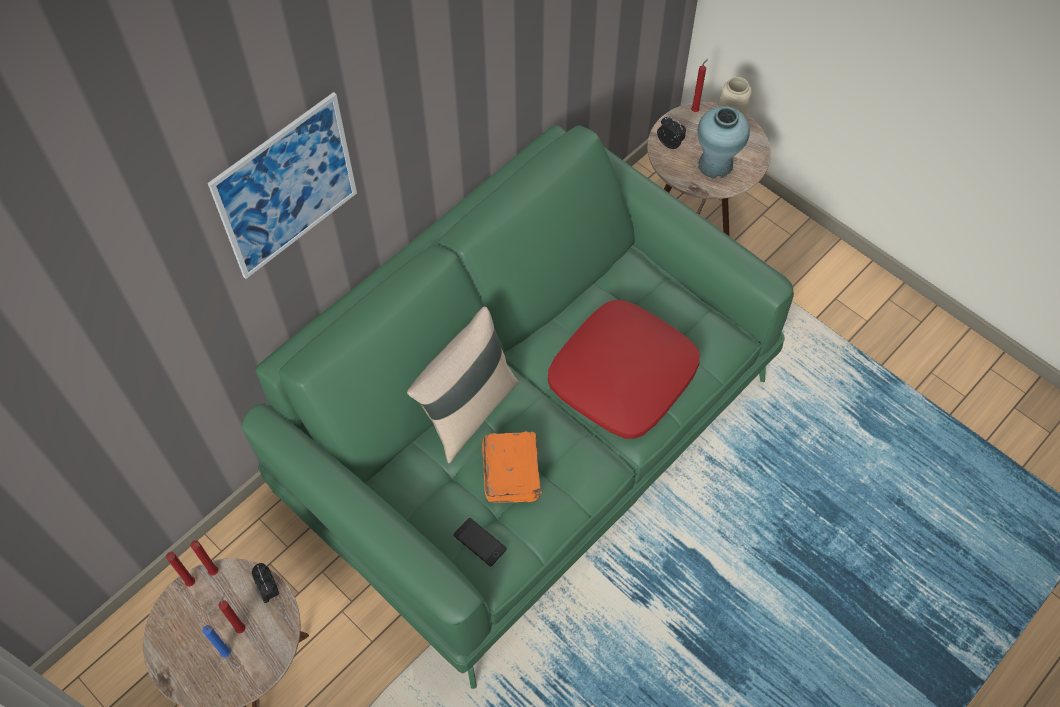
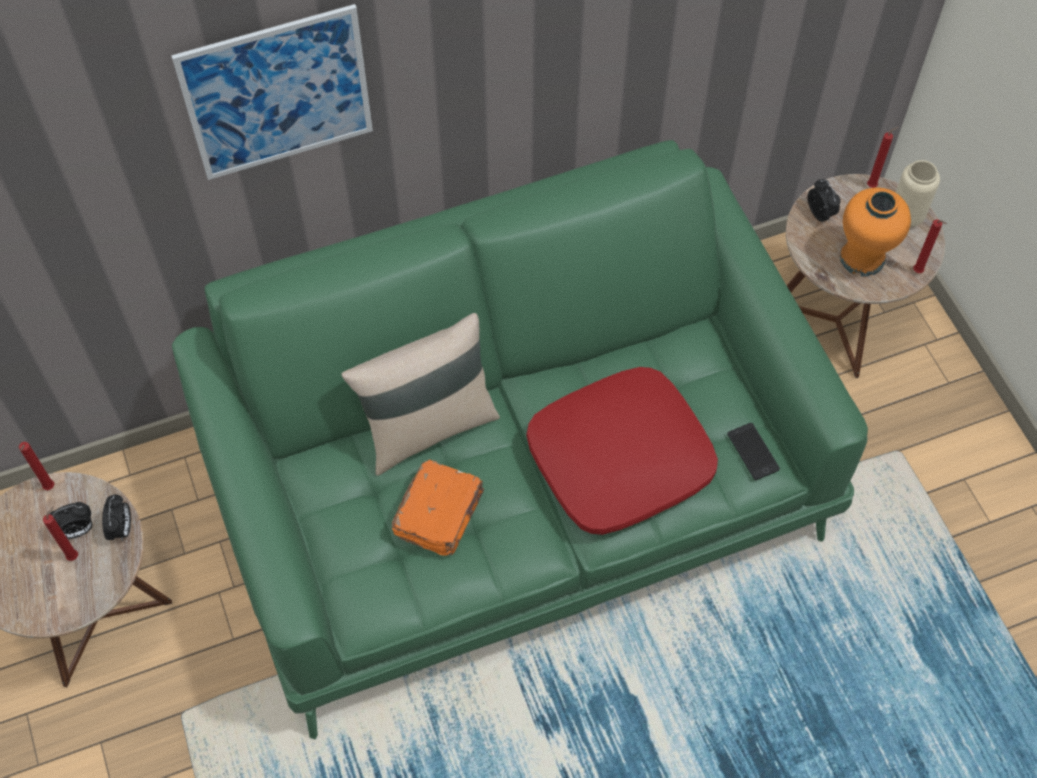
camera: 25 degrees right, 0 degrees up
(215, 573) = (78, 487): red candle -> red candle (918, 272)
(228, 653) = (47, 576): blue candle -> none
(233, 607) = (77, 530): none -> alarm clock
(480, 542) = (364, 575): phone -> phone (753, 451)
(715, 165) = (862, 258): turquoise vase -> orange vase

